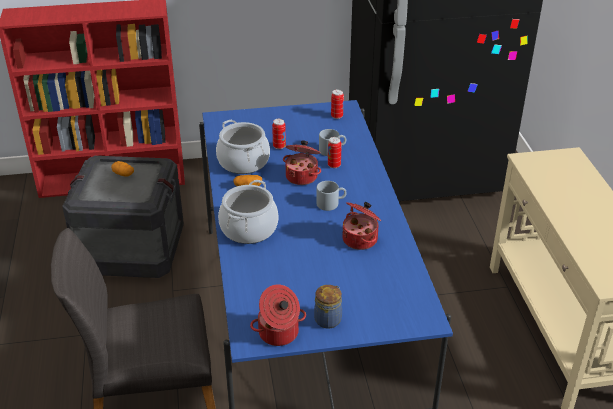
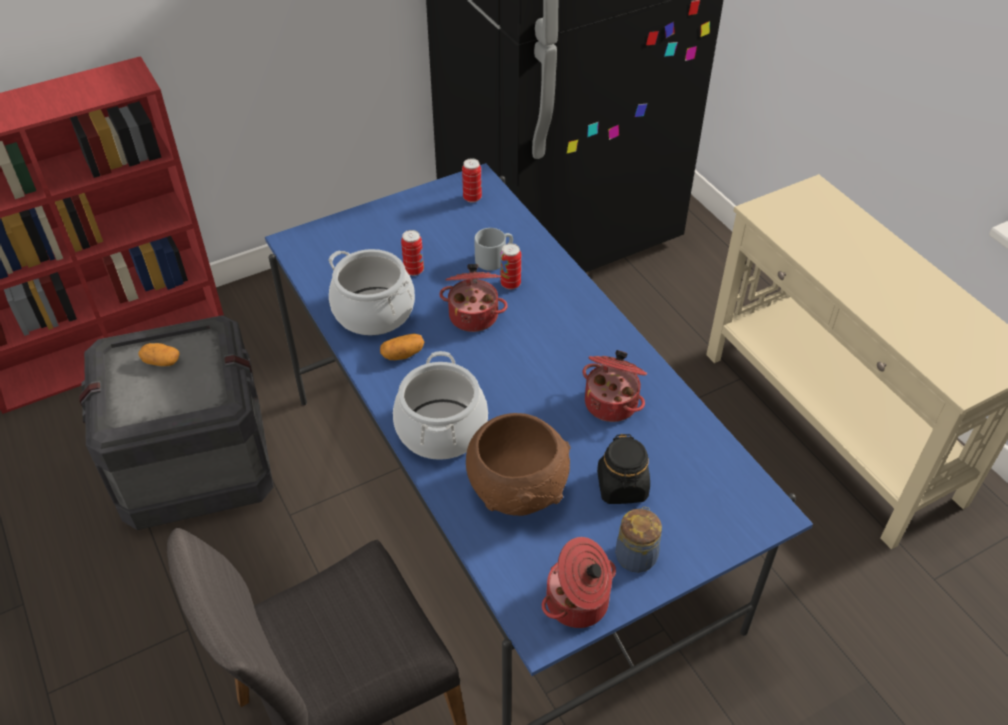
camera: 20 degrees left, 10 degrees up
(277, 269) = (519, 490): none -> brown bowl
(331, 203) = (539, 351): grey mug -> none
(341, 283) = (622, 487): none -> black jar

